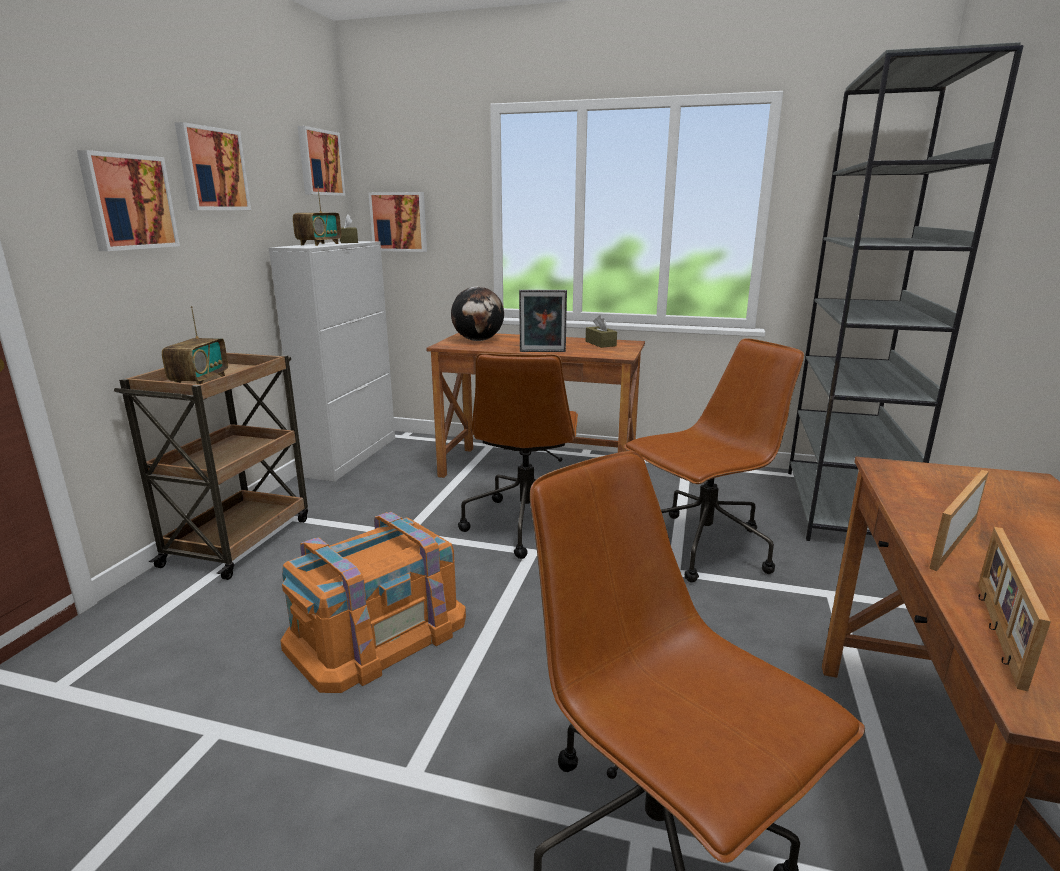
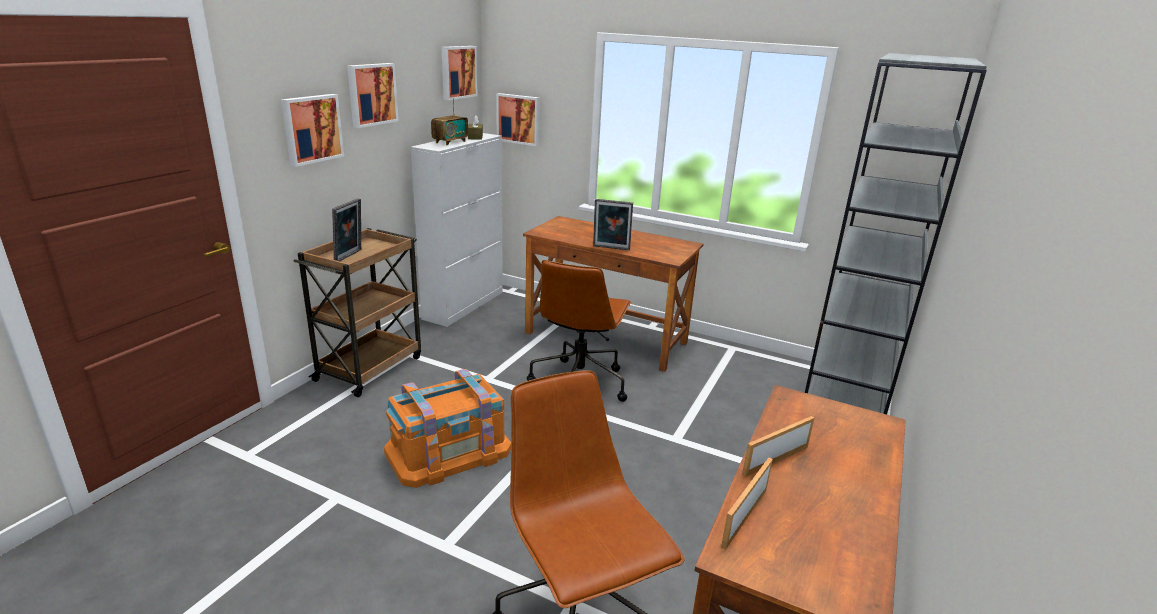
camera: 10 degrees right, 5 degrees up
(200, 381) = (350, 256): radio -> picture frame
(478, 340) = (567, 229): globe -> none
(600, 343) = (663, 243): brown tissue box -> none
(702, 549) = (707, 424): brown office chair -> none

